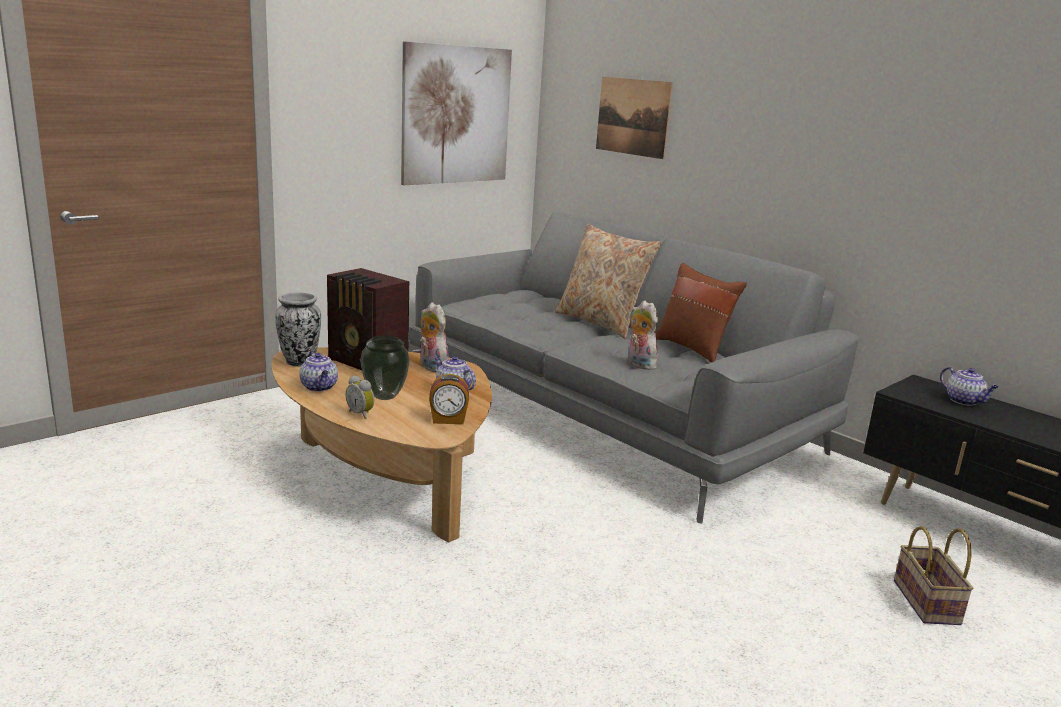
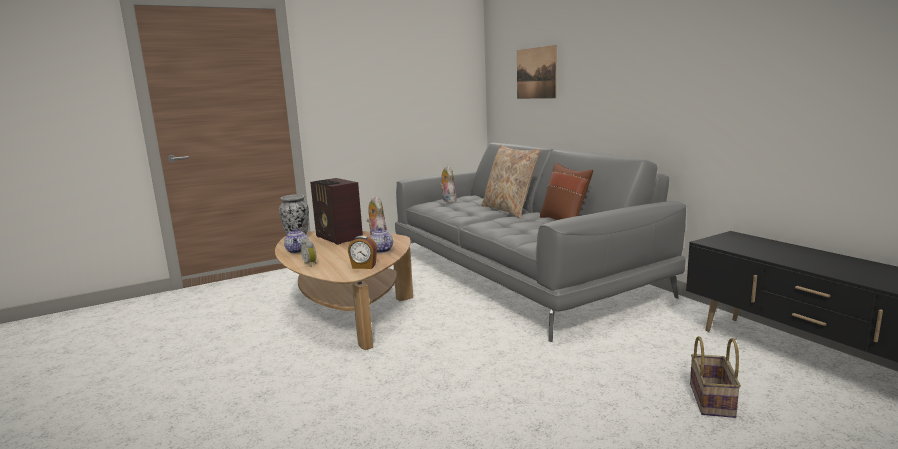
camera: 15 degrees right, 5 degrees down
(384, 397) = (333, 255): vase -> none
(456, 115) = (423, 86): picture -> none
(639, 364) = (517, 232): plush toy -> plush toy (448, 201)
(964, 401) = (763, 246): teapot -> none

